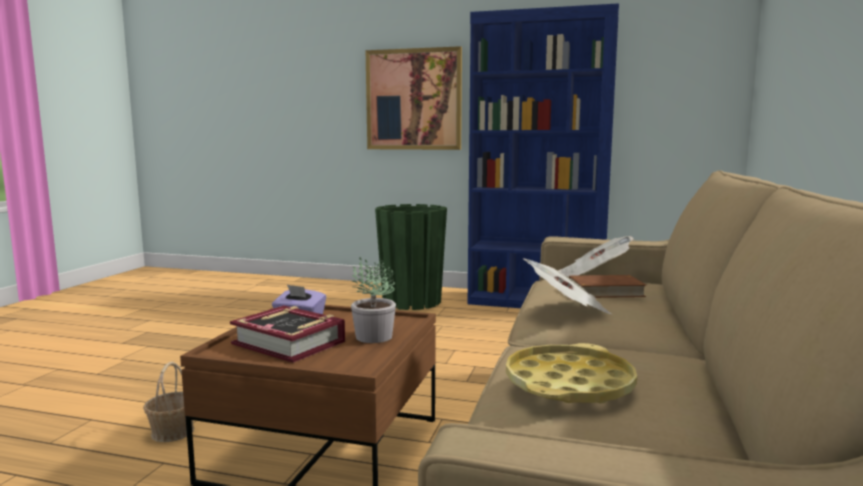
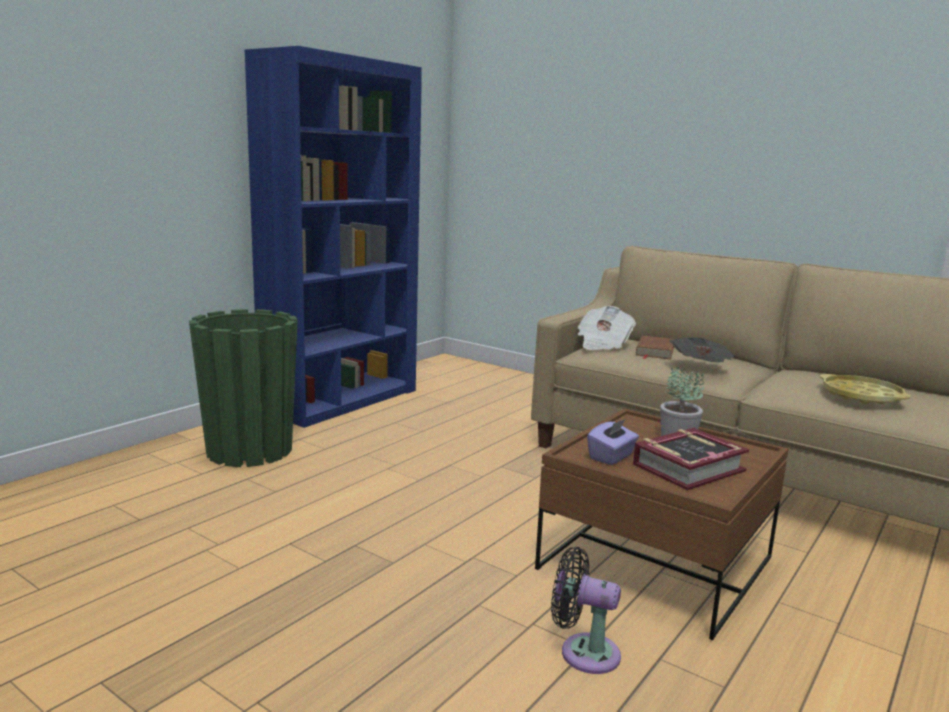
camera: 70 degrees left, 5 degrees up
(172, 432) = (583, 652): basket -> black fan
(413, 99) = (152, 151): picture -> none

